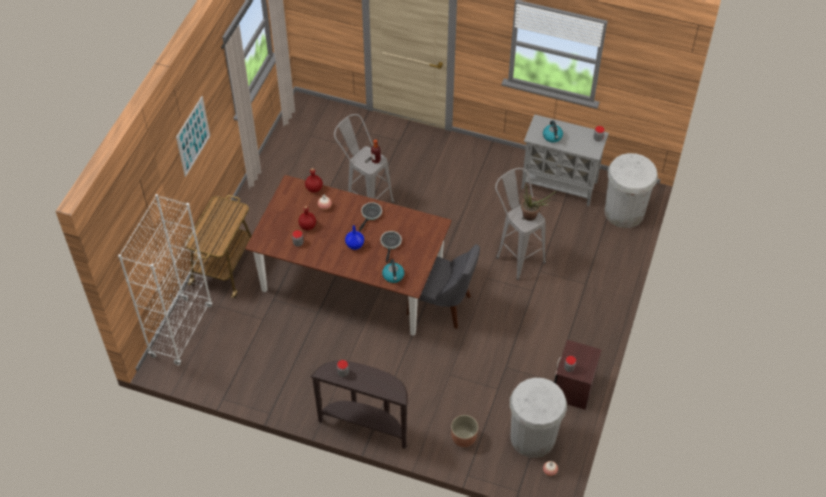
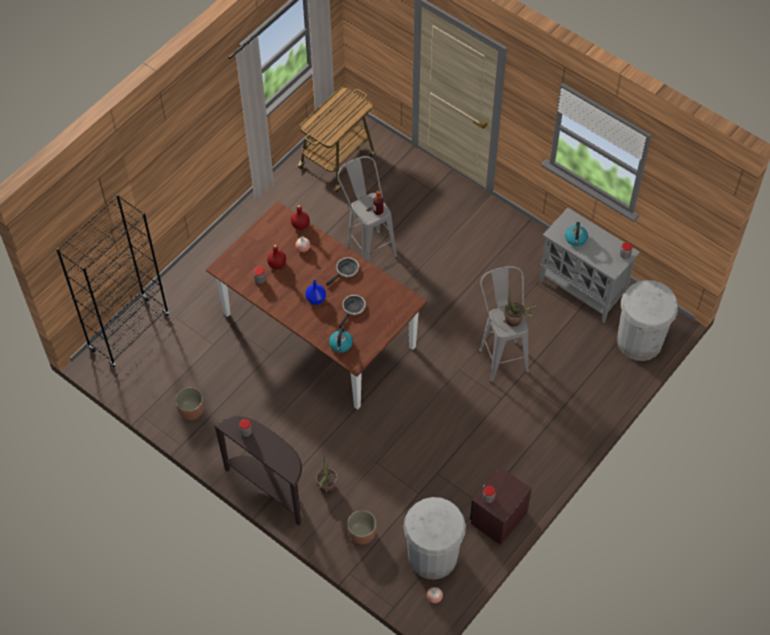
camera: 20 degrees right, 5 degrees up
(181, 331) = (129, 332): white bookcase -> black bookcase
(193, 136) = (181, 140): picture -> none
(225, 268) = (198, 278): cart -> cart (338, 161)
(266, 380) = (191, 410): none -> planter
(416, 410) = (326, 489): none -> potted plant
(442, 306) = (399, 386): grey chair -> none

